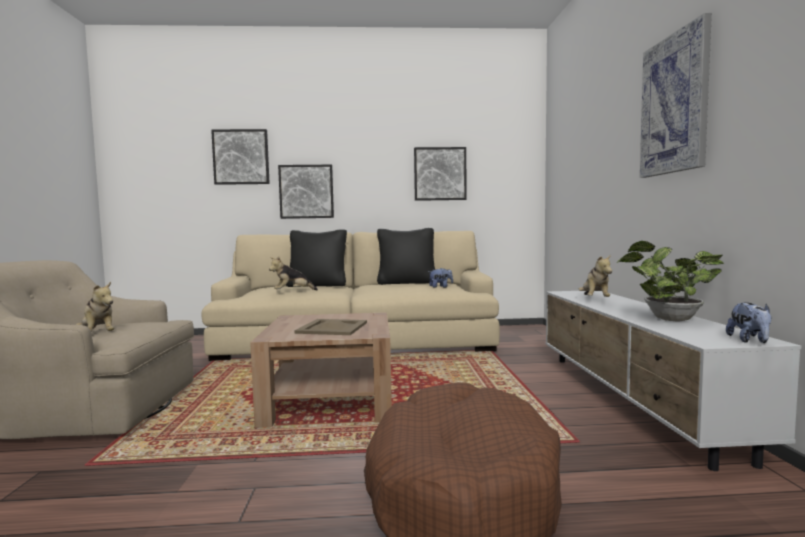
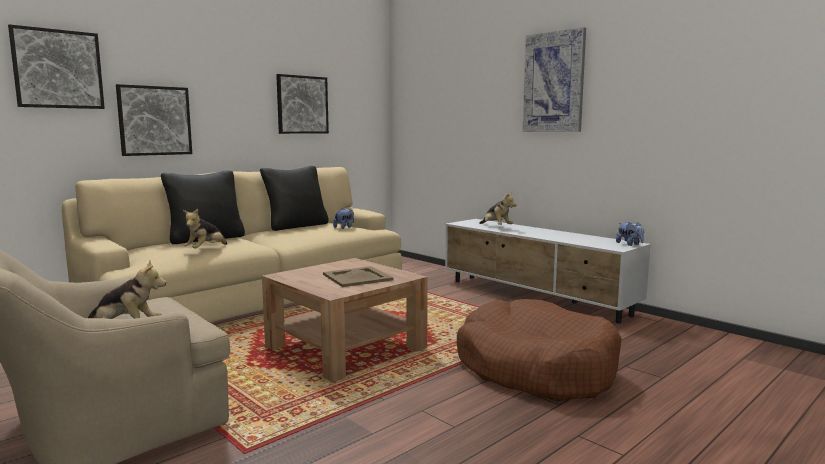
camera: 40 degrees left, 5 degrees up
(667, 319) = (569, 236): potted plant -> none

